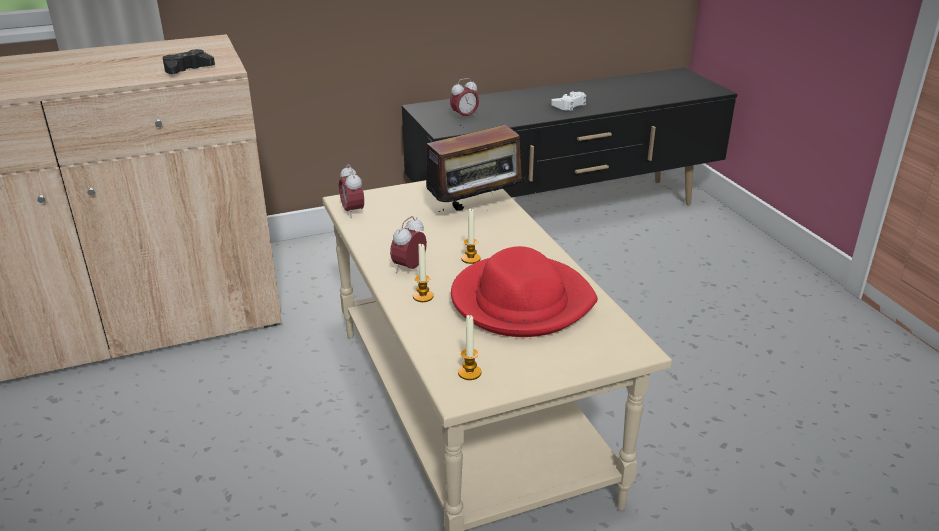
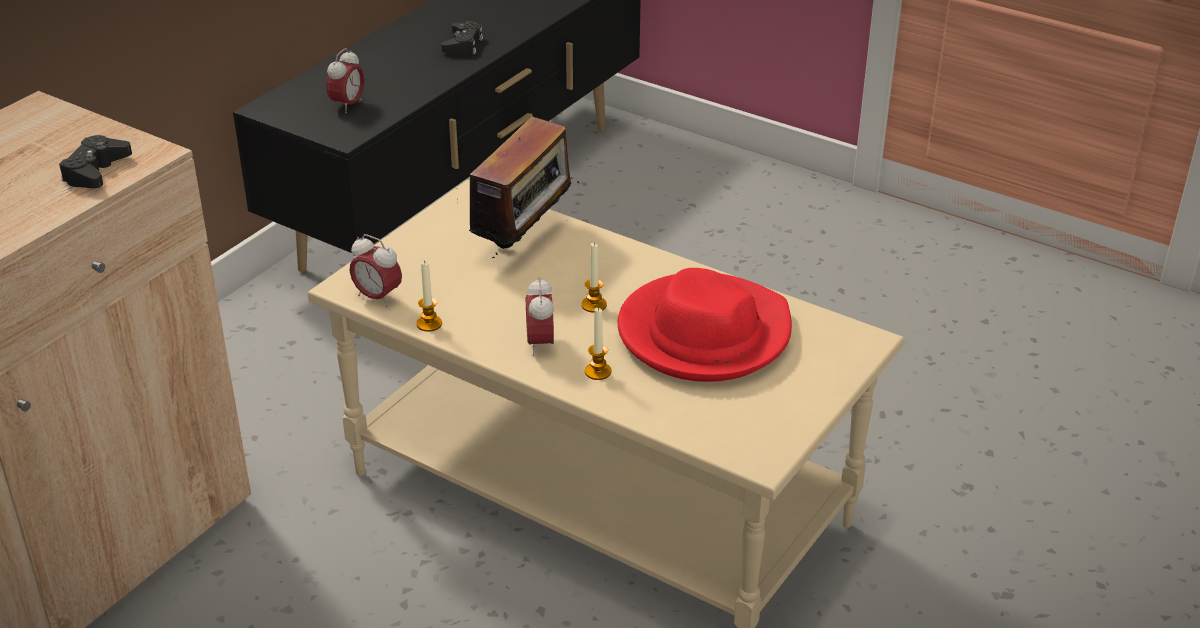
camera: 35 degrees left, 5 degrees up
(469, 373) = (744, 433): candle -> candle (429, 324)
(569, 105) = (463, 44): white game controller -> black game controller

